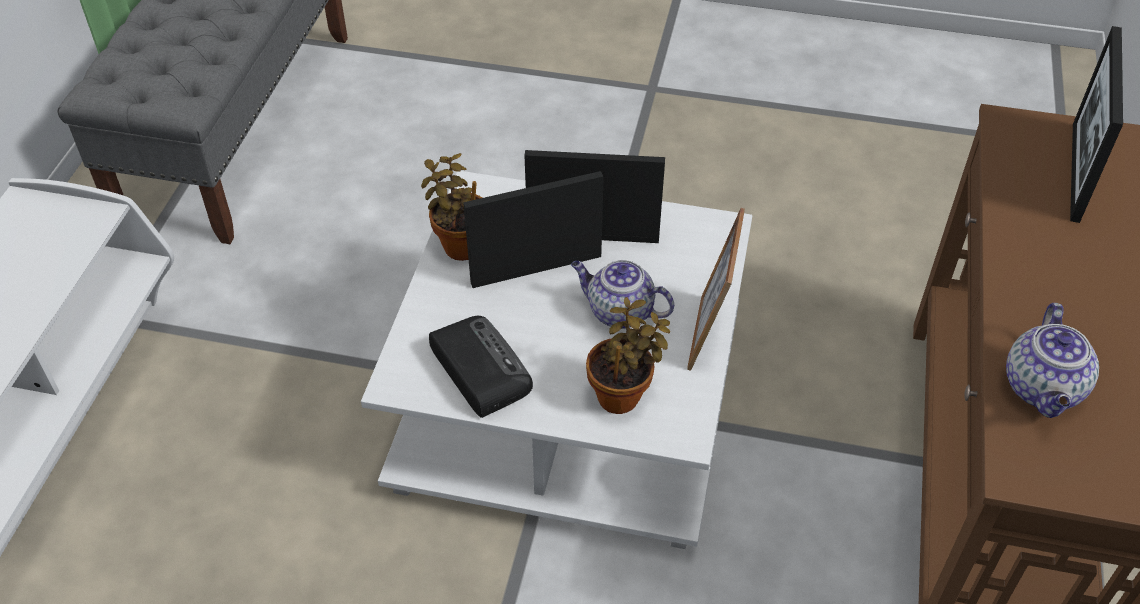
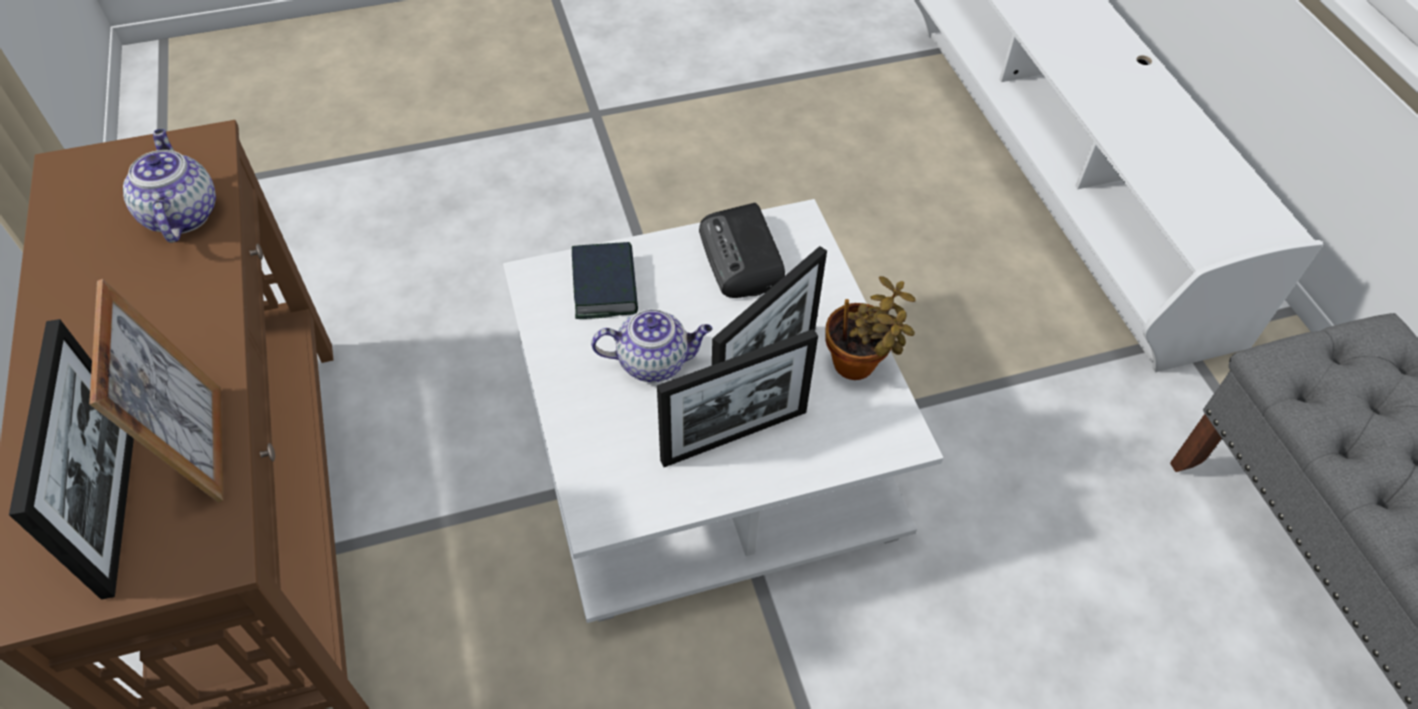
camera: 150 degrees right, 5 degrees up
(478, 368) = (743, 258): radio -> radio turned 45 degrees clockwise
(622, 395) = (605, 286): potted plant -> book
(709, 334) = (554, 375): picture frame -> picture frame (200, 447)

